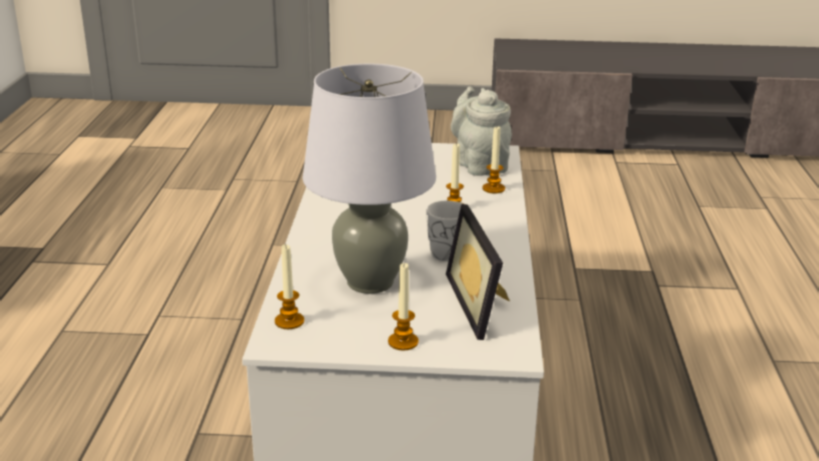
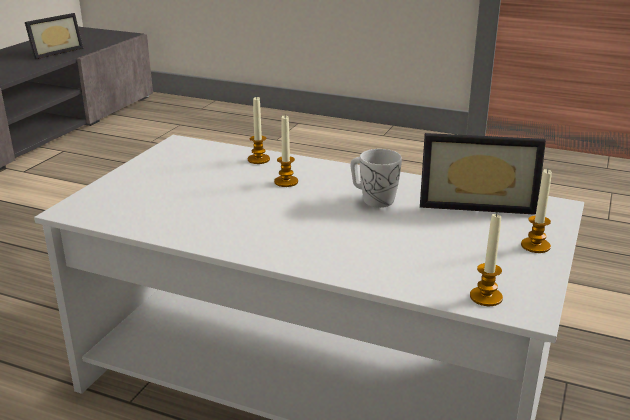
camera: 70 degrees left, 0 degrees up
(370, 282) = (419, 244): grey table lamp -> none
(480, 165) = (200, 155): grey teapot -> none
(755, 64) = (54, 52): none -> picture frame

